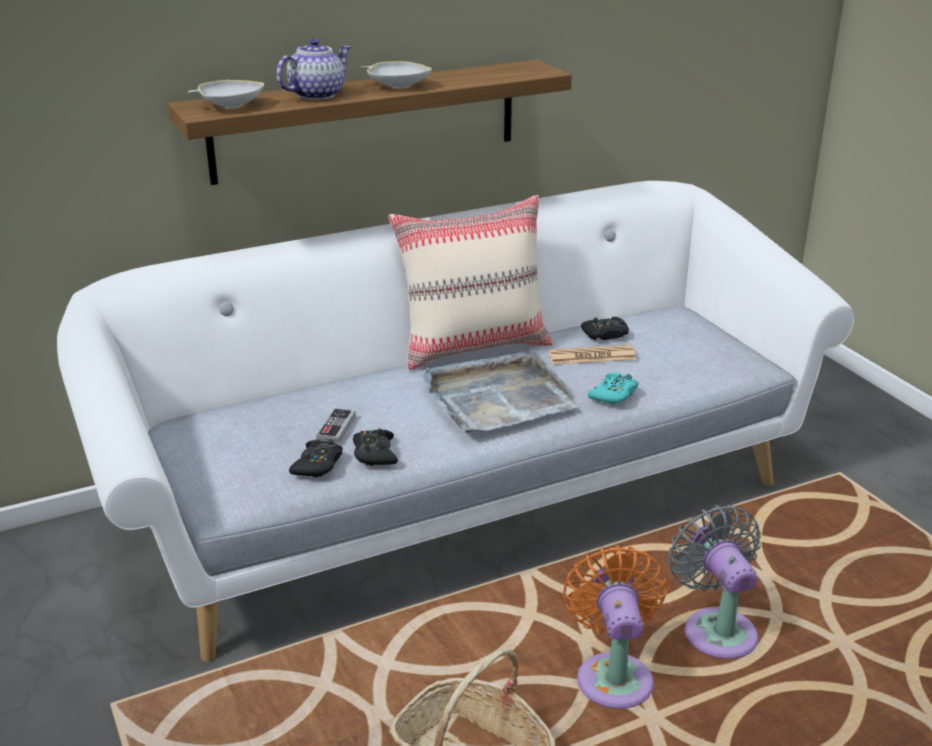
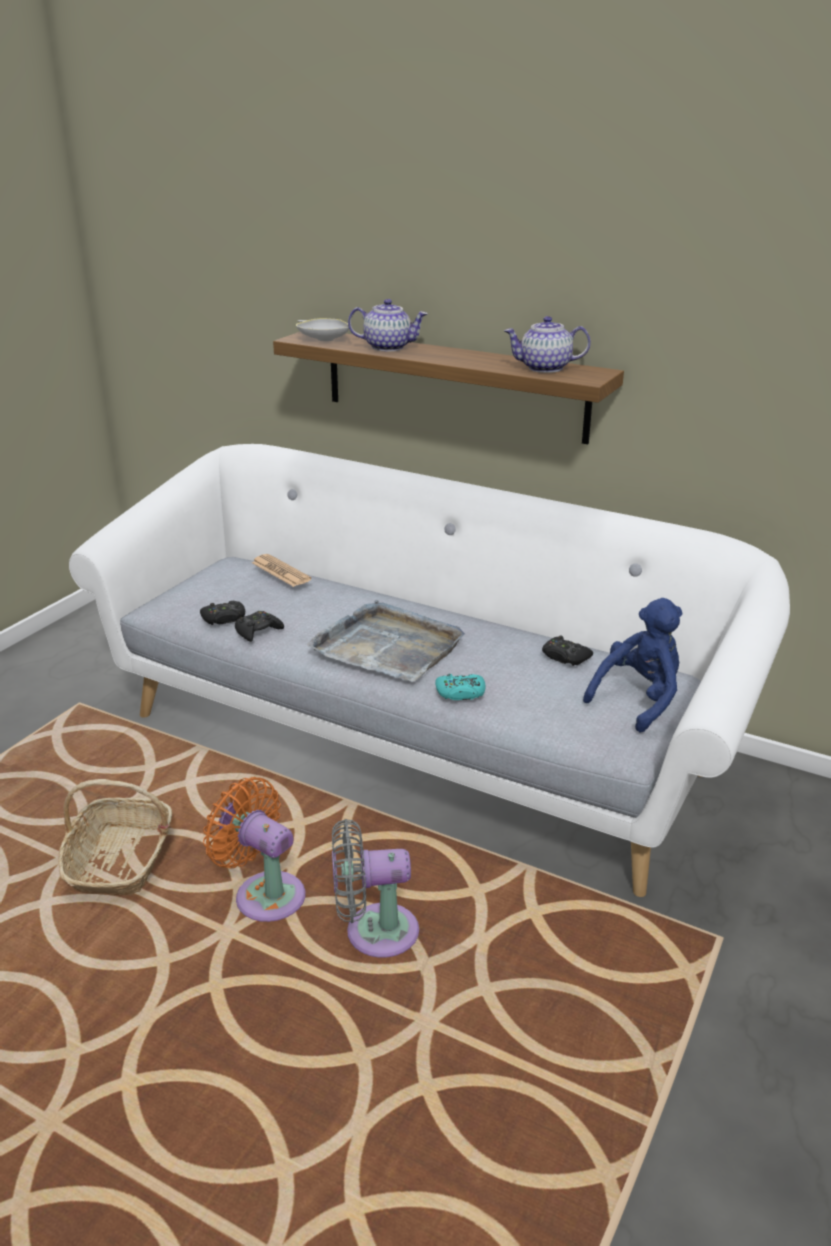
camera: 55 degrees right, 0 degrees up
(336, 429) = (275, 607): game controller -> none
(396, 86) = (452, 357): white bowl -> none
(474, 346) = (463, 612): beige pillow -> none
(491, 73) = (544, 368): none -> teapot
(592, 356) = (513, 662): newspaper -> newspaper (281, 571)
(613, 675) = (264, 894): orange fan -> orange fan turned 105 degrees counterclockwise
(695, 334) = (638, 699): none -> blue plush toy
(716, 629) = (374, 932): grey fan -> grey fan turned 135 degrees counterclockwise

